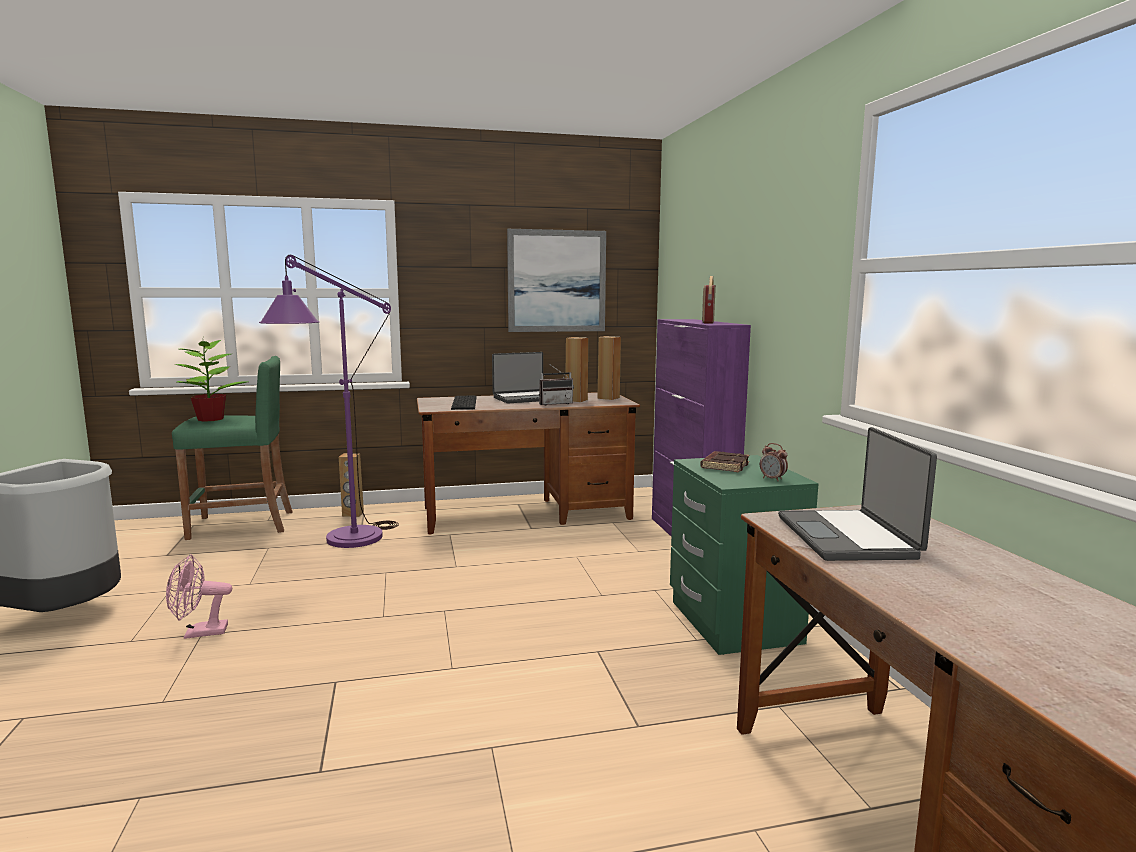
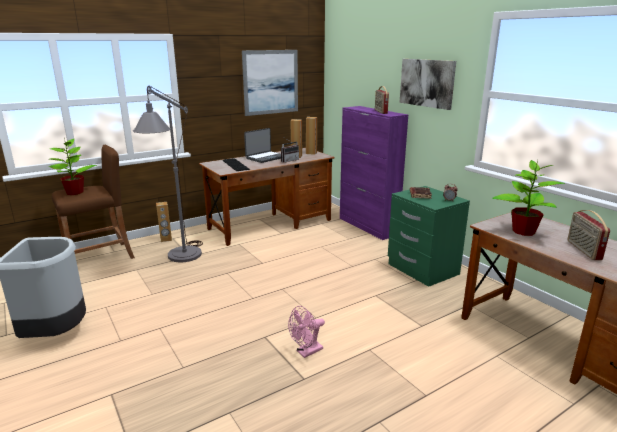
camera: 20 degrees left, 10 degrees up
(198, 633) = (157, 328): pink fan -> pink fan (306, 352)
(241, 525) = (100, 257): green stool -> brown stool
(342, 543) = (181, 259): purple floor lamp -> grey floor lamp
(775, 262) = (427, 83): none -> picture
(849, 537) = (523, 231): laptop -> potted plant
(959, 590) = (583, 250): none -> radio

